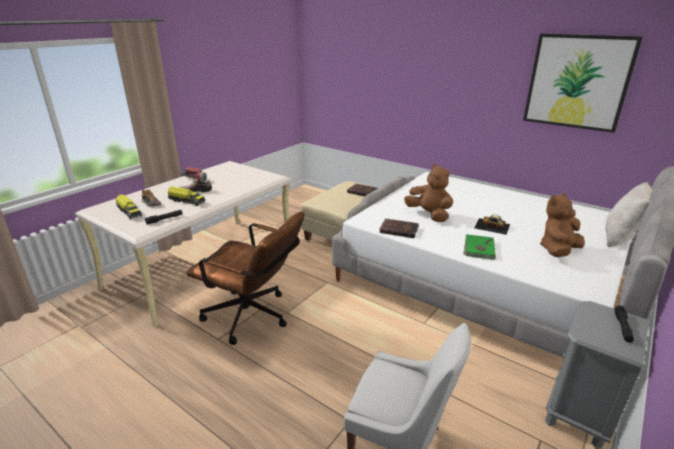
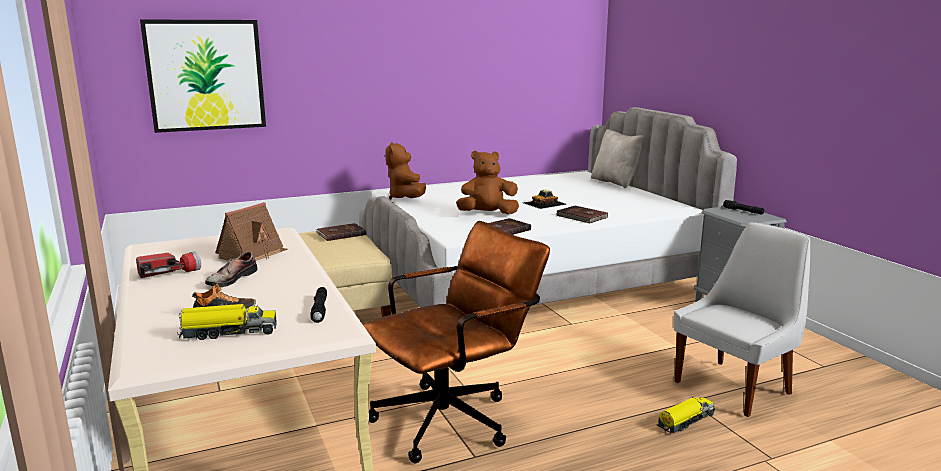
camera: 60 degrees left, 10 degrees down
(186, 201) = (265, 289): toy truck -> toy truck (685, 421)
(234, 183) = (253, 254): none -> toy house
(478, 248) = (581, 217): green book -> brown book
(558, 251) = (614, 200): brown plush toy -> brown plush toy (406, 198)
(577, 82) = (512, 51): picture -> picture (205, 75)

